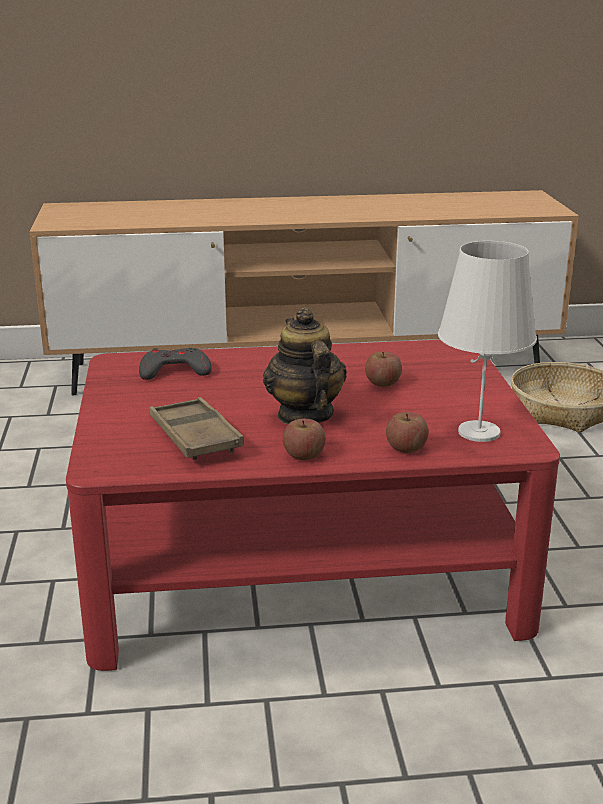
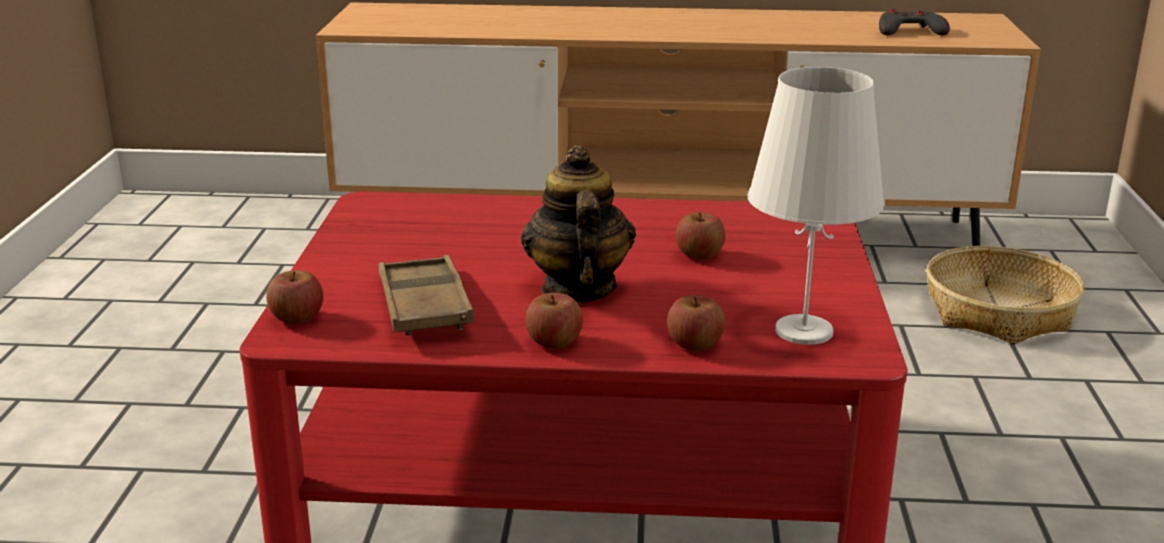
camera: 10 degrees right, 0 degrees up
(101, 454) = (297, 318): none -> apple
(174, 371) = (436, 219): grey game controller -> grey game controller (910, 31)

